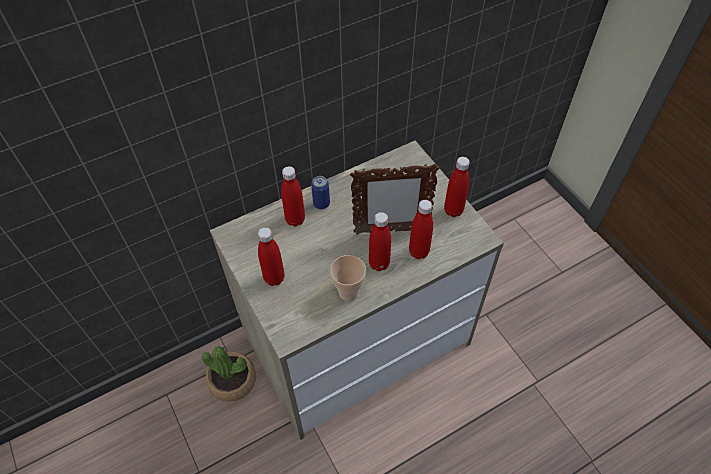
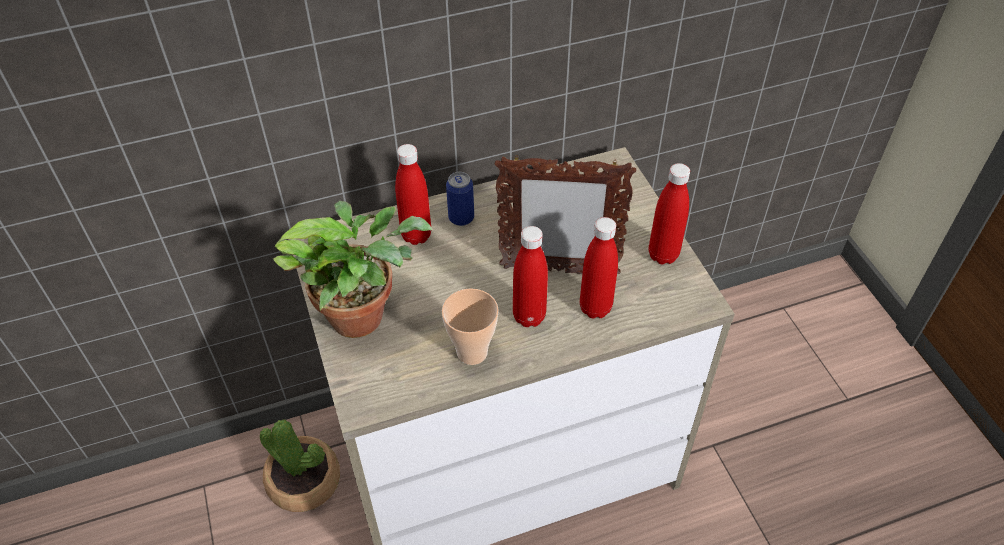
camera: 10 degrees right, 5 degrees down
(274, 278) = (364, 314): red bottle -> potted plant

